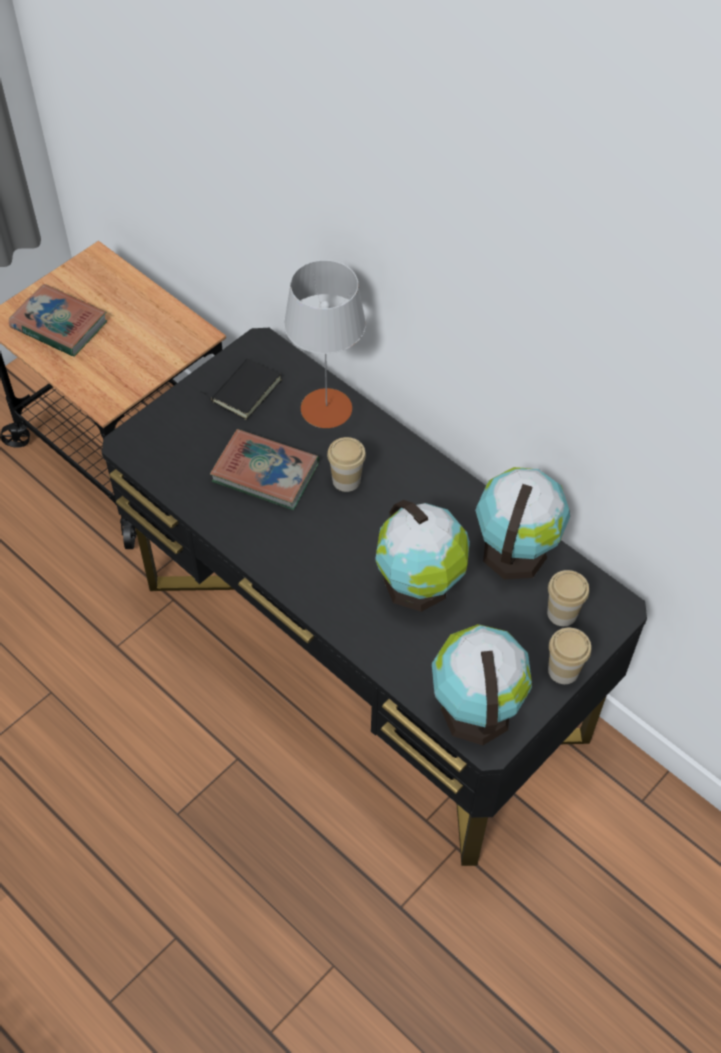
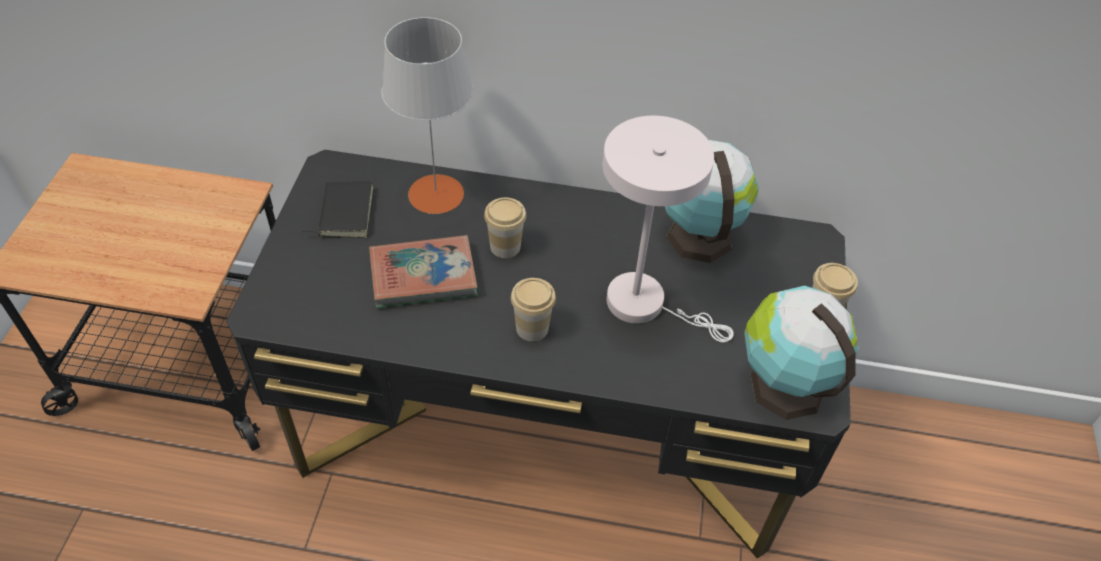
camera: 35 degrees left, 5 degrees down
(59, 325) = (82, 246): book -> none
(419, 585) = (645, 304): globe -> white table lamp
(562, 613) = (779, 266): cup -> cup (532, 328)

